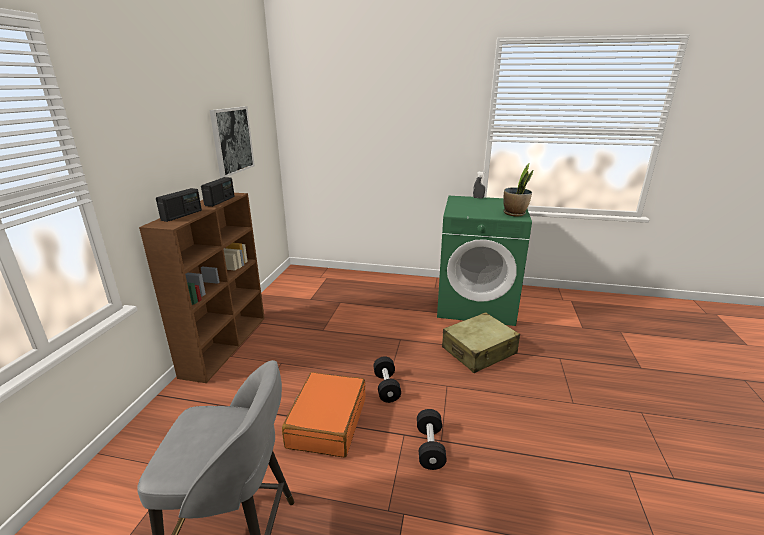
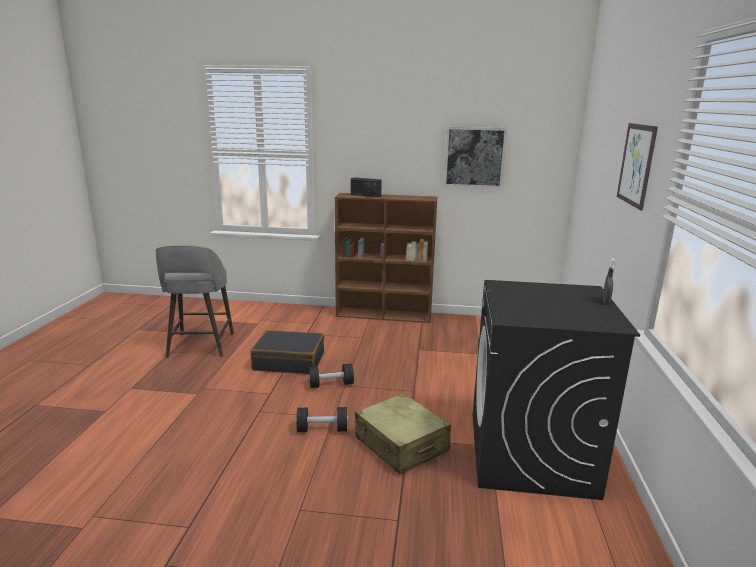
camera: 85 degrees right, 5 degrees down
(220, 201) = (406, 198): radio -> none
(327, 422) = (289, 361): orange suitcase -> black suitcase
(423, 118) = (636, 164): none -> picture
(430, 447) = (253, 405): black dumbbell -> black dumbbell (322, 429)
(476, 304) = (531, 454): green washing machine -> black washing machine
(514, 213) = (527, 317): potted plant -> none

